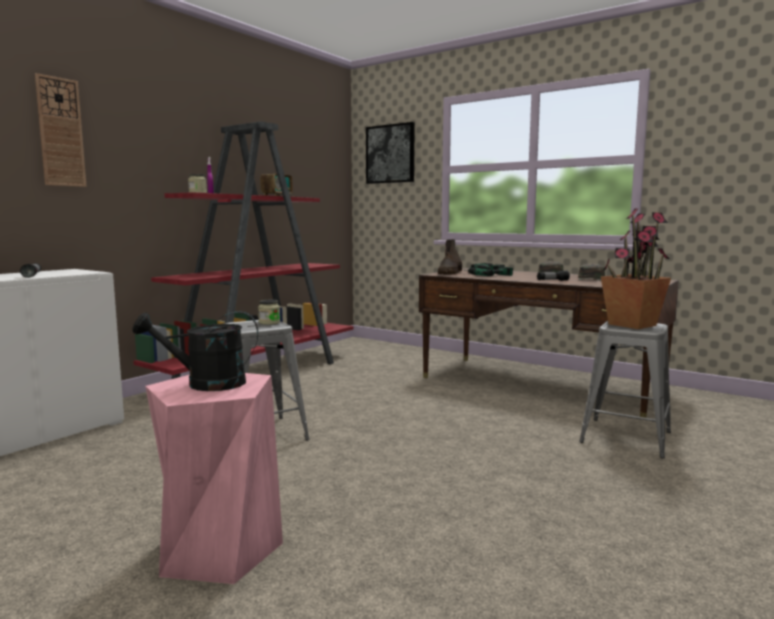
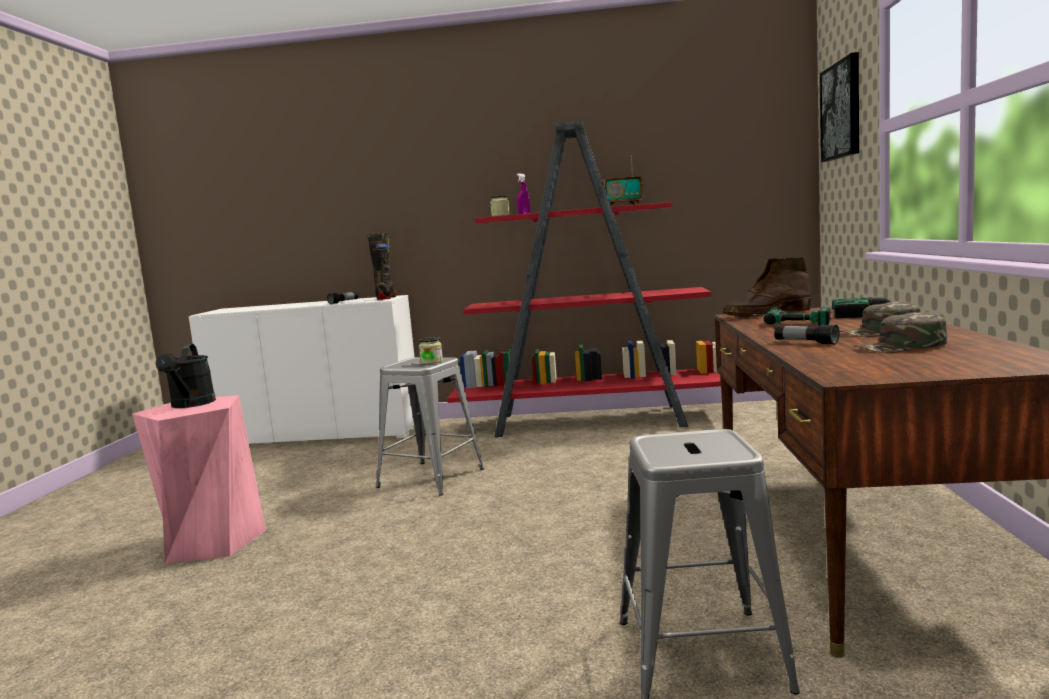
camera: 60 degrees right, 0 degrees up
(60, 132) = (396, 175): wall clock -> none
(76, 271) = (386, 298): none -> black boot
(205, 384) = (191, 405): black watering can -> black watering can turned 150 degrees counterclockwise
(632, 325) = (696, 444): potted plant -> none

